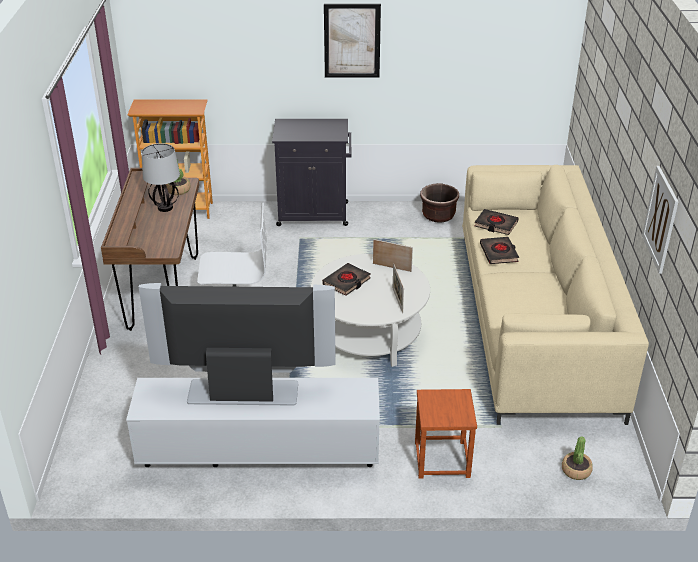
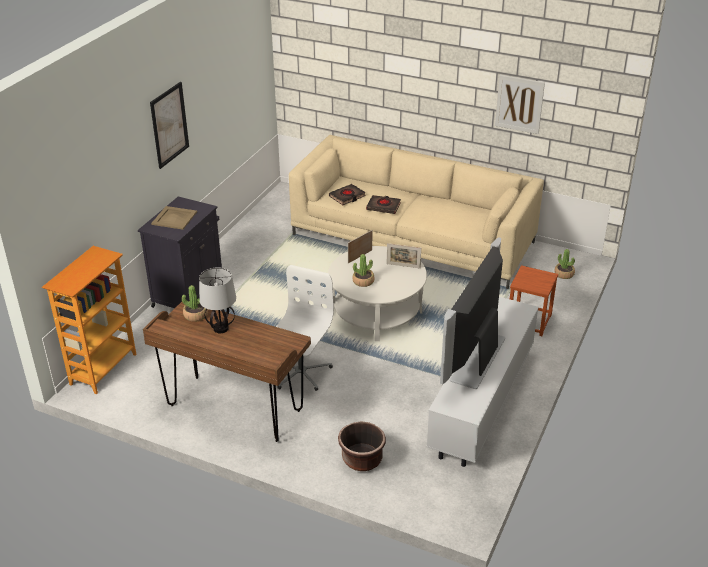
camera: 65 degrees left, 0 degrees up
(307, 128) = (174, 218): none -> beige tray
(346, 282) = (363, 281): black book -> potted plant
(438, 215) = (250, 235): brown planter -> brown planter (362, 459)

